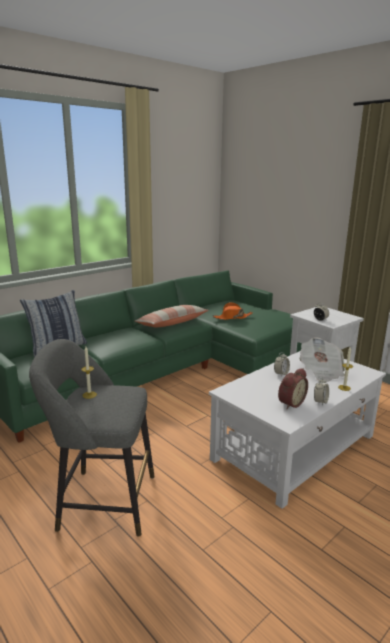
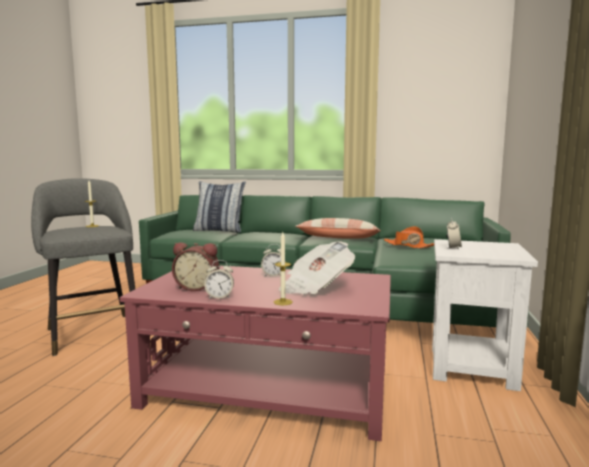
camera: 55 degrees right, 10 degrees down
(295, 447) = (269, 388): white coffee table -> red coffee table

